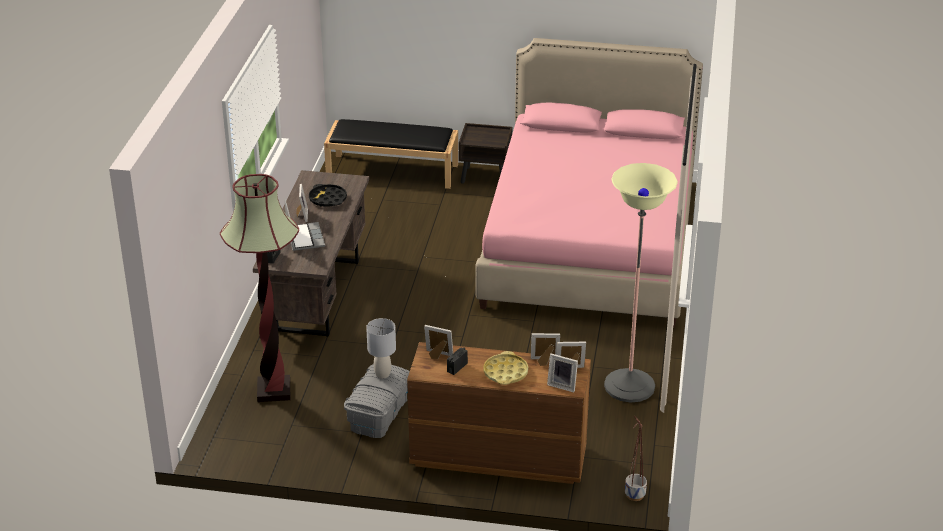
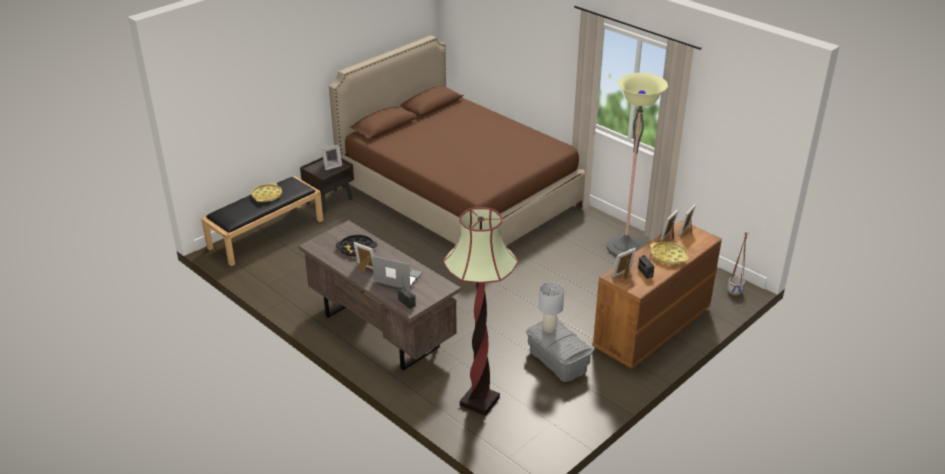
camera: 55 degrees left, 0 degrees up
(401, 131) = (267, 195): none -> yellow tray
(562, 385) = (701, 240): picture frame -> picture frame (332, 166)
(590, 243) = (459, 196): pink bed -> brown bed

